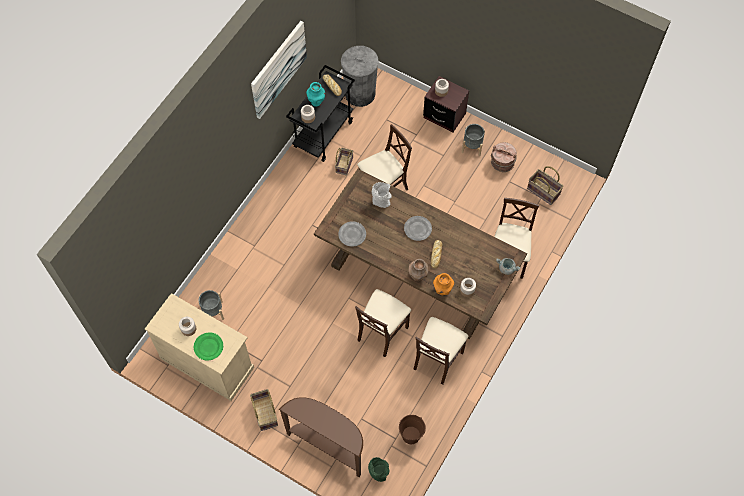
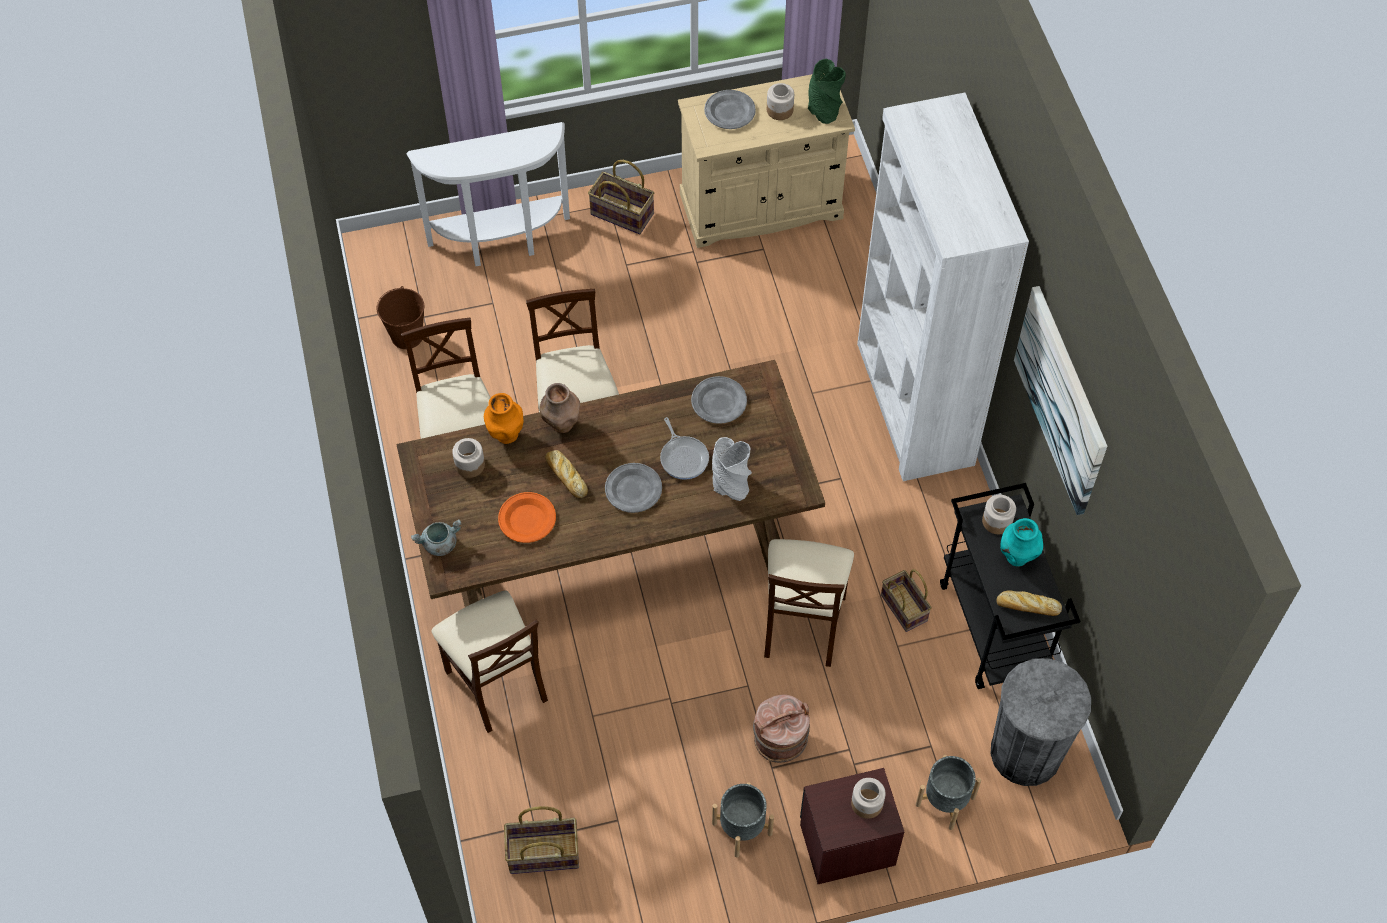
camera: 135 degrees right, 5 degrees down
(208, 347) = (730, 112): green plate -> grey plate
(213, 311) = (829, 263): grey planter -> grey planter (945, 801)
(254, 228) = (913, 404): none -> white bookcase
(328, 446) = (502, 243): brown console table -> white console table
(379, 473) = (406, 265): green vase -> green vase (824, 109)
(387, 225) = (683, 457): none -> frying pan
(466, 251) = (527, 519): none -> orange plate
(502, 163) = (661, 842): brown bucket -> brown bucket (780, 739)

